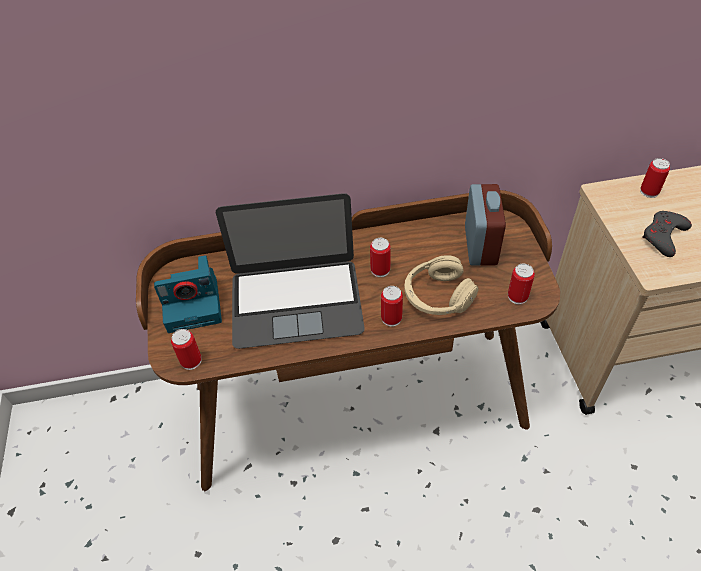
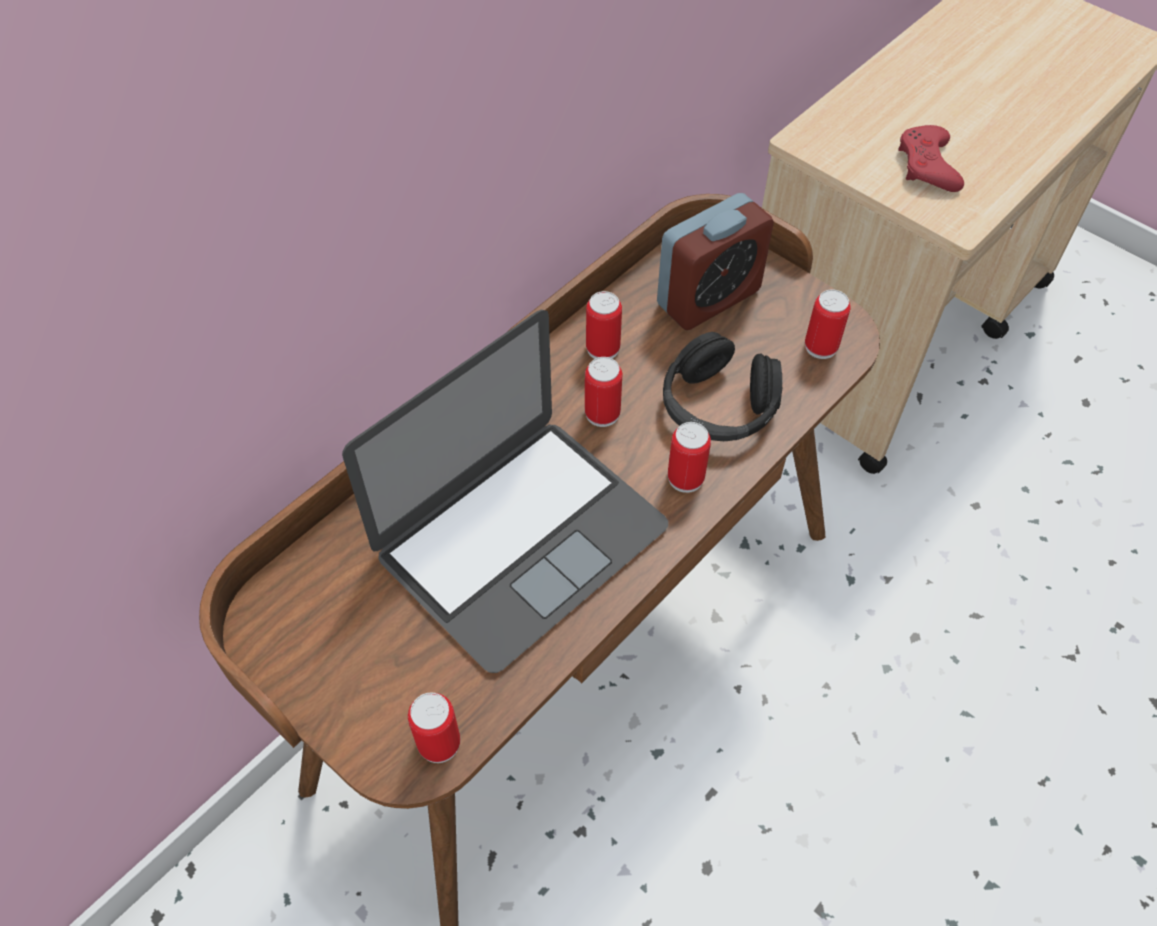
camera: 40 degrees left, 5 degrees up
(194, 304) = (351, 646): camera -> none
(437, 296) = (718, 406): beige headphones -> black headphones
(480, 245) = (708, 298): alarm clock -> alarm clock turned 90 degrees clockwise
(649, 192) = (859, 111): can -> can (603, 348)
(664, 236) = (927, 165): grey game controller -> red game controller

